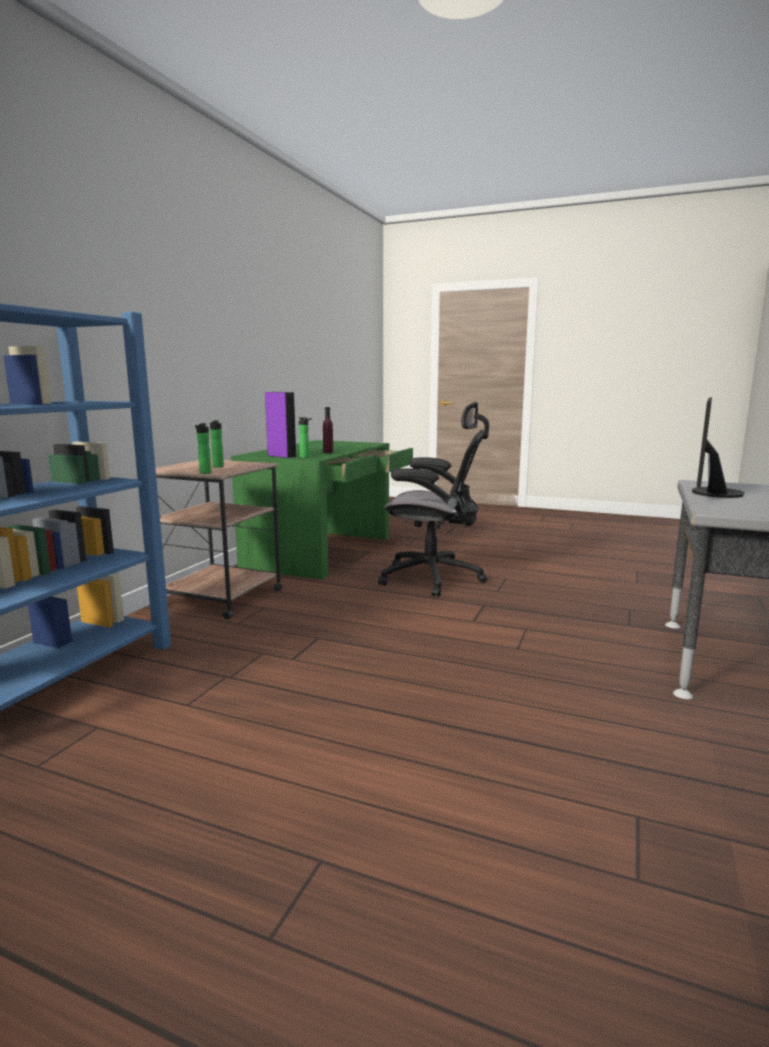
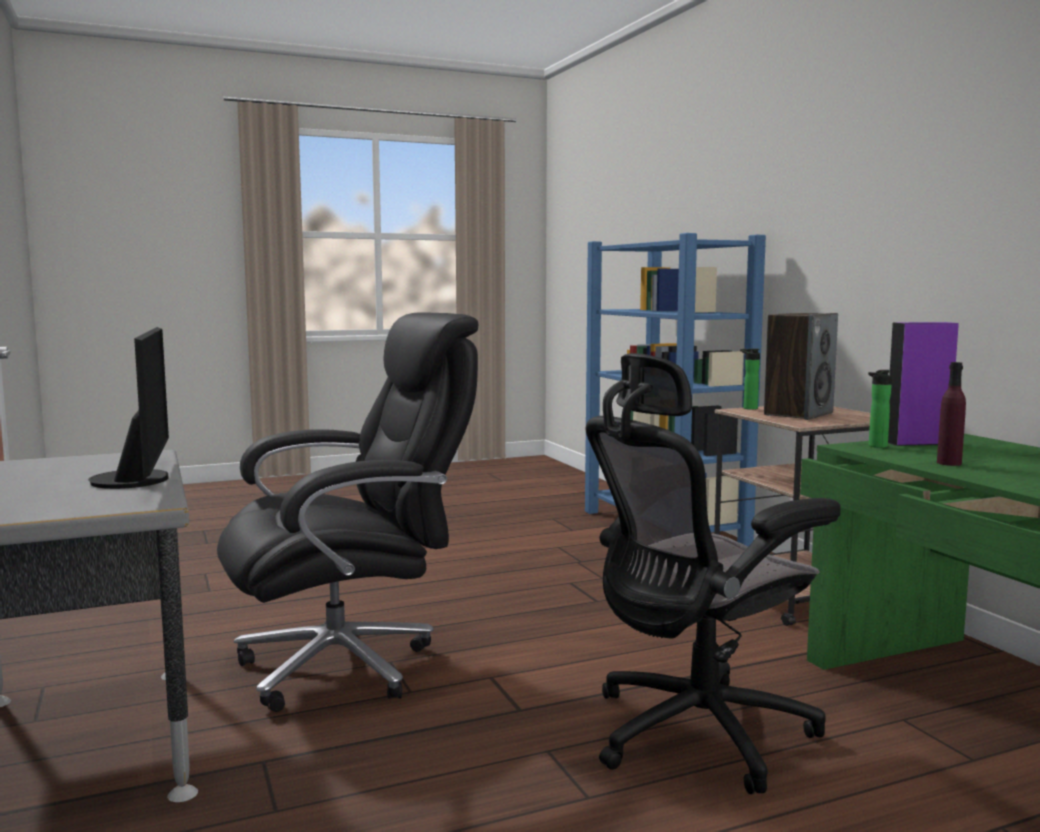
camera: 135 degrees right, 5 degrees down
(218, 467) = (798, 414): bottle -> speaker
(546, 655) = (349, 665): none -> black office chair

